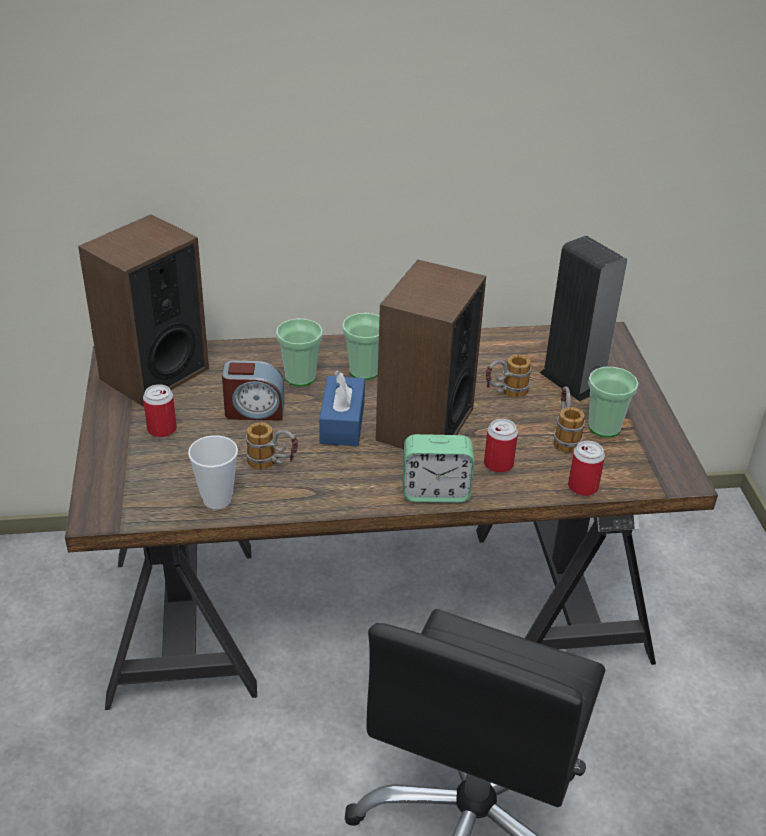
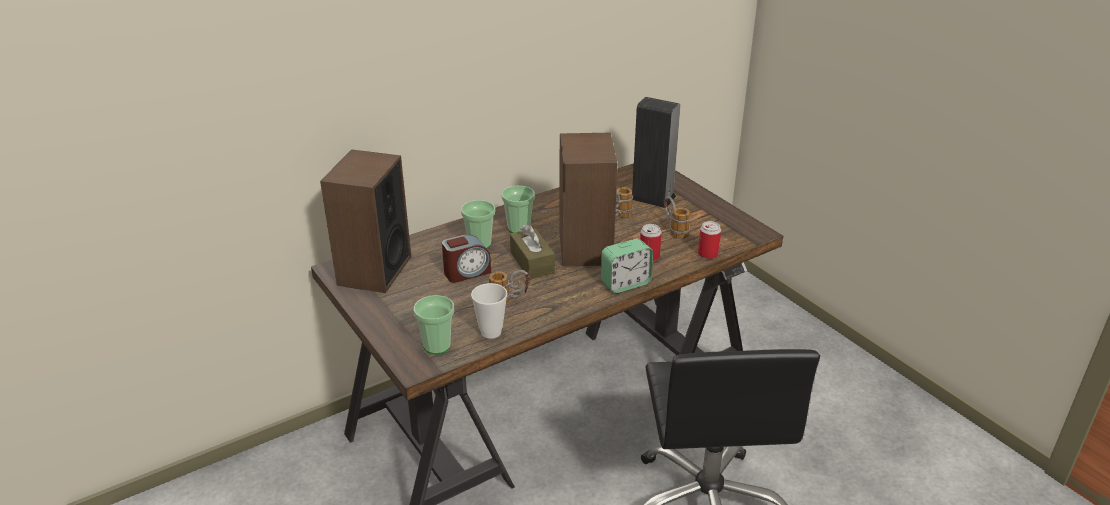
camera: 25 degrees left, 5 degrees down
(162, 429) = (413, 303): can -> none
(342, 423) = (532, 262): blue tissue box -> brown tissue box
(604, 427) = (692, 218): cup -> cup (437, 346)

